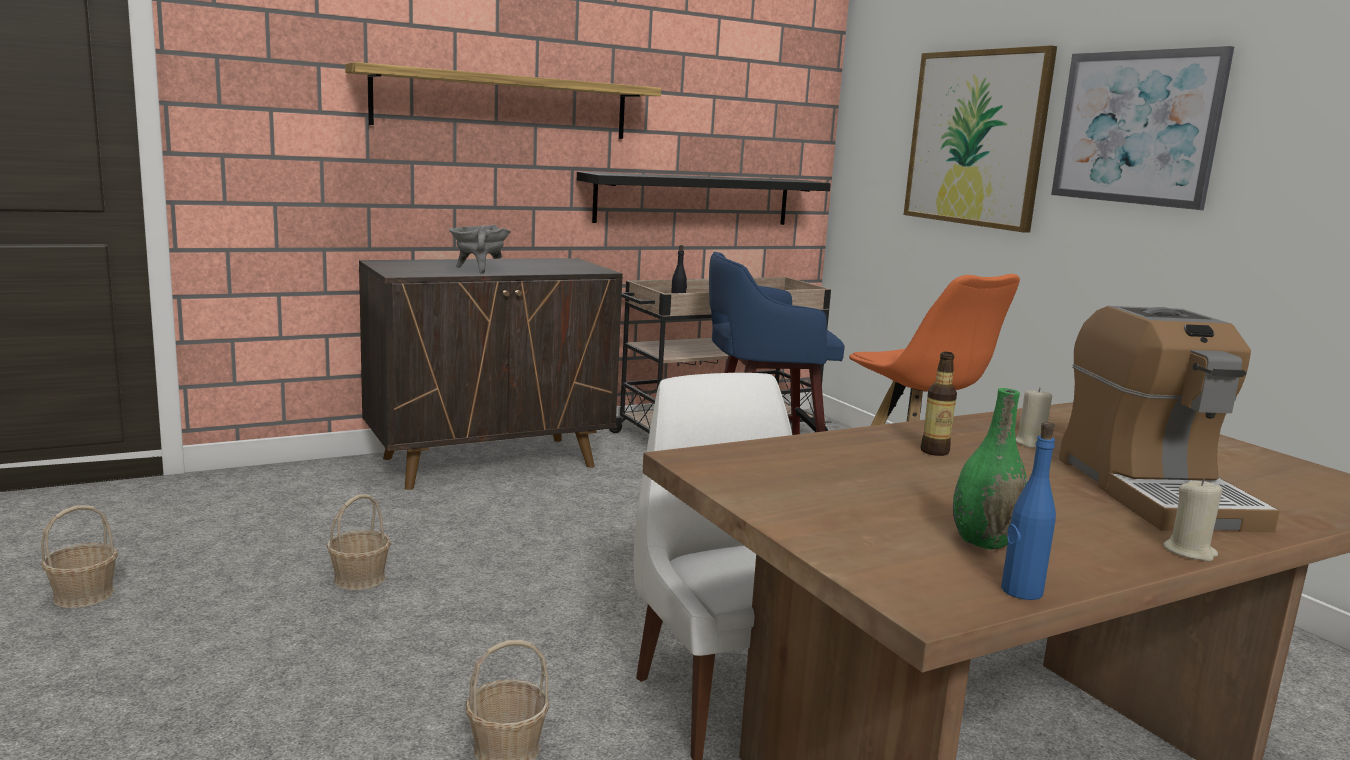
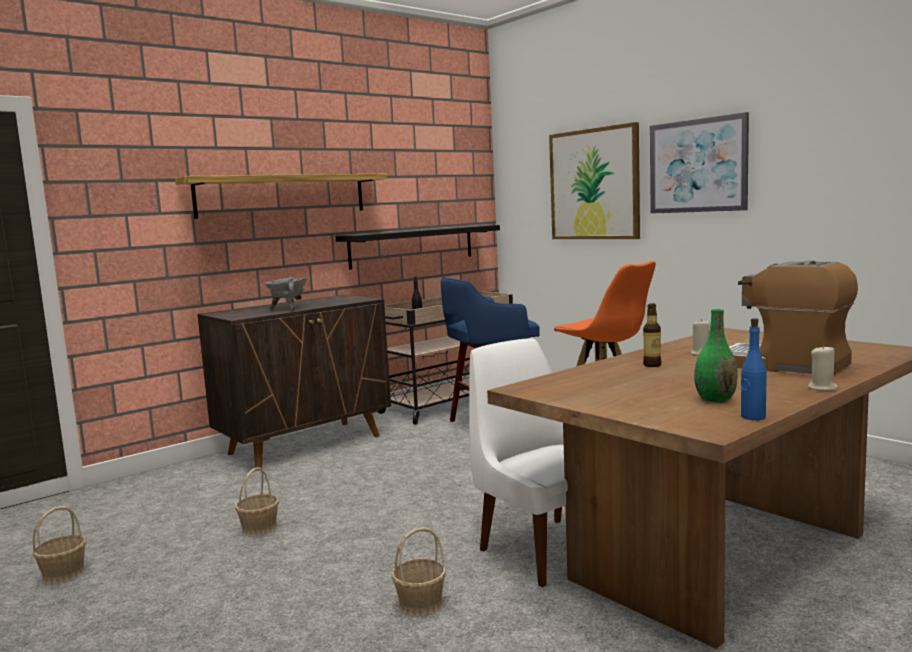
camera: 10 degrees left, 5 degrees down
(1153, 491) = (783, 365): coffee machine -> coffee machine turned 150 degrees clockwise

